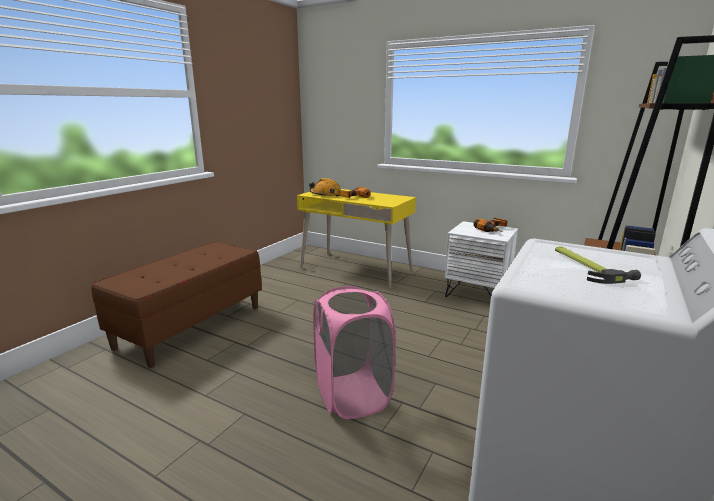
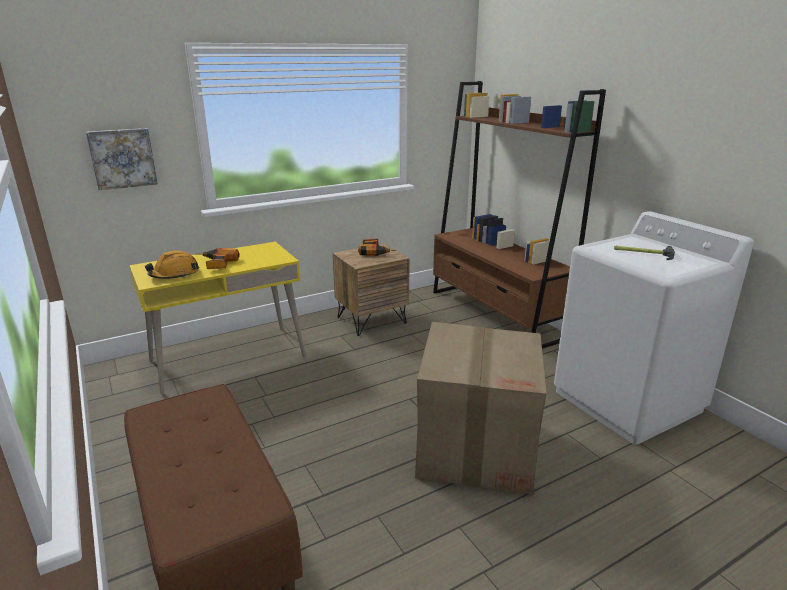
camera: 60 degrees left, 5 degrees up
(341, 120) = (122, 158): none -> picture
(352, 395) = (476, 447): pink laundry basket -> cardboard box
(477, 294) = (371, 320): white nightstand -> brown nightstand

